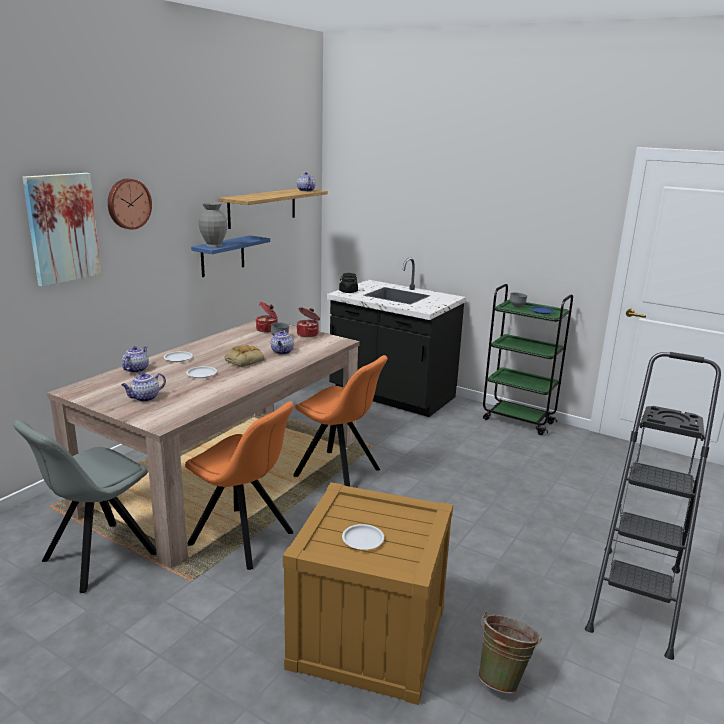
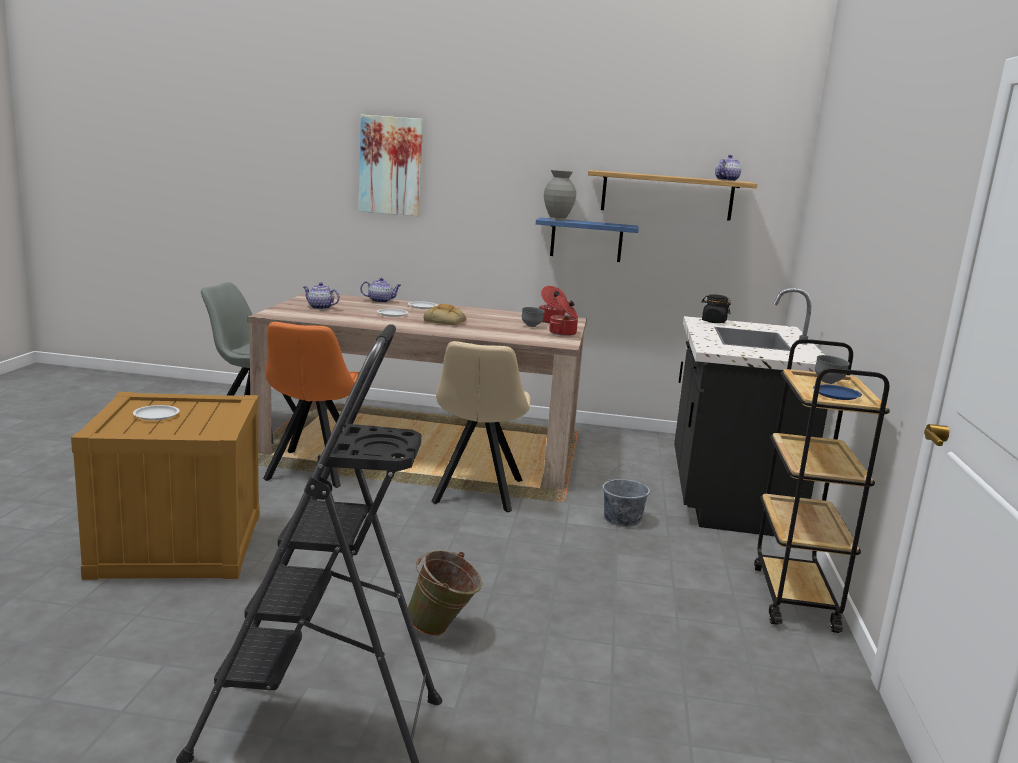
camera: 65 degrees right, 5 degrees down
(128, 203) = (464, 155): wall clock -> none
(282, 352) = (489, 329): teapot -> none
(338, 473) = (477, 491): orange chair -> beige chair
(408, 435) = (622, 519): none -> grey bucket
(503, 677) = (124, 624): green bucket -> green bucket (442, 630)
(519, 421) = (795, 600): green cart -> brown cart

